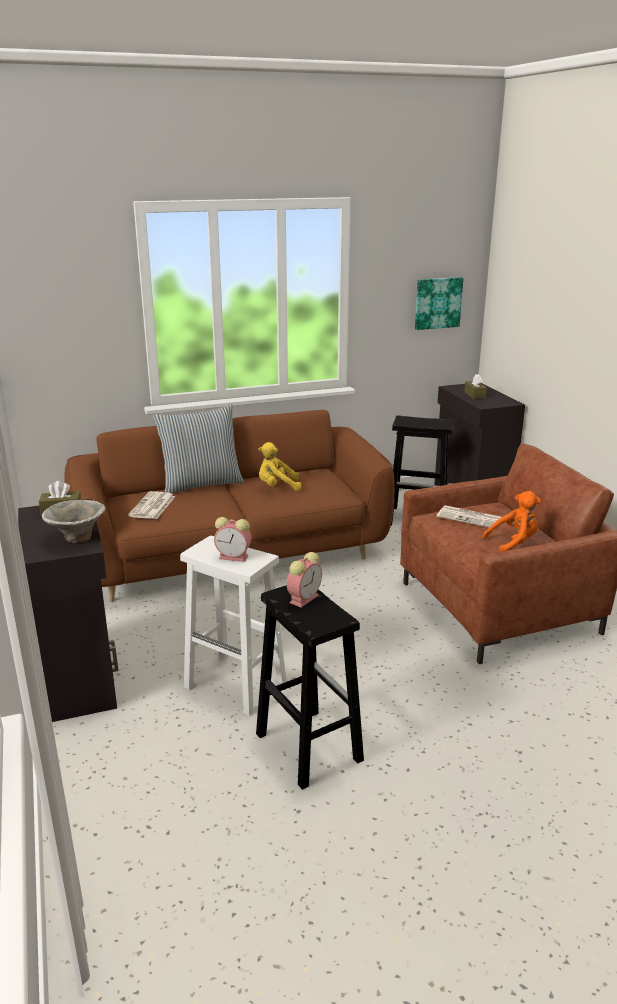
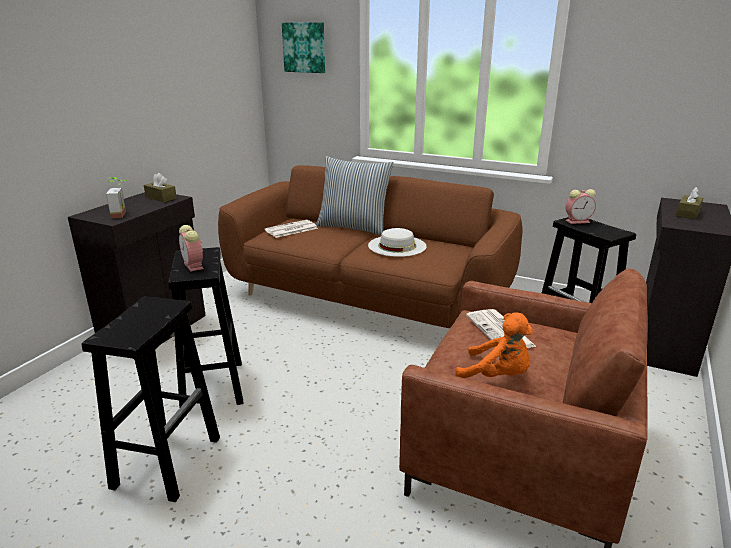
camera: 45 degrees right, 0 degrees up
(76, 539) = (123, 214): bowl -> potted plant
(237, 684) = (213, 386): white stool -> black stool
(277, 487) = (397, 245): yellow plush toy -> white hat
(304, 598) = (154, 313): alarm clock -> alarm clock (578, 221)
(437, 303) = (680, 95): picture -> picture (304, 47)

